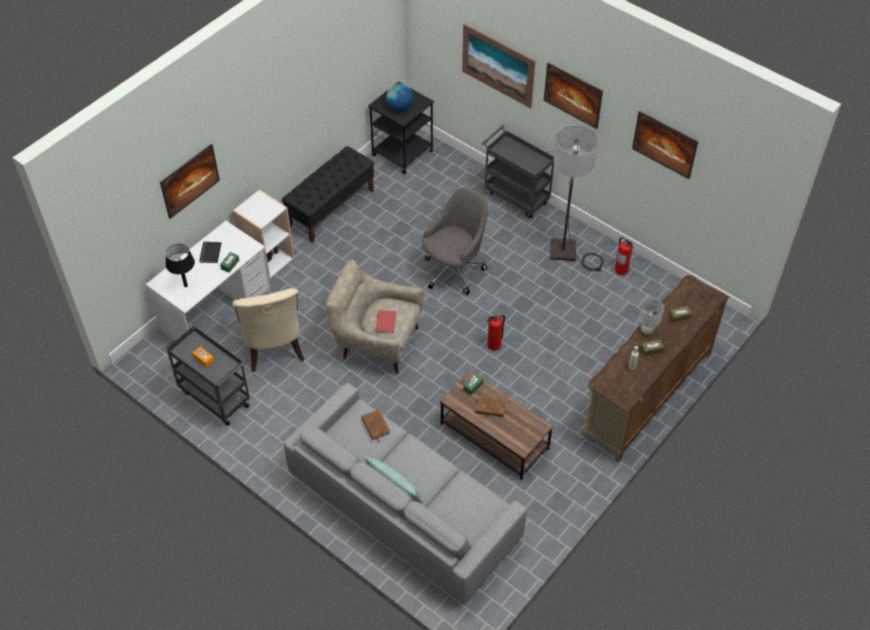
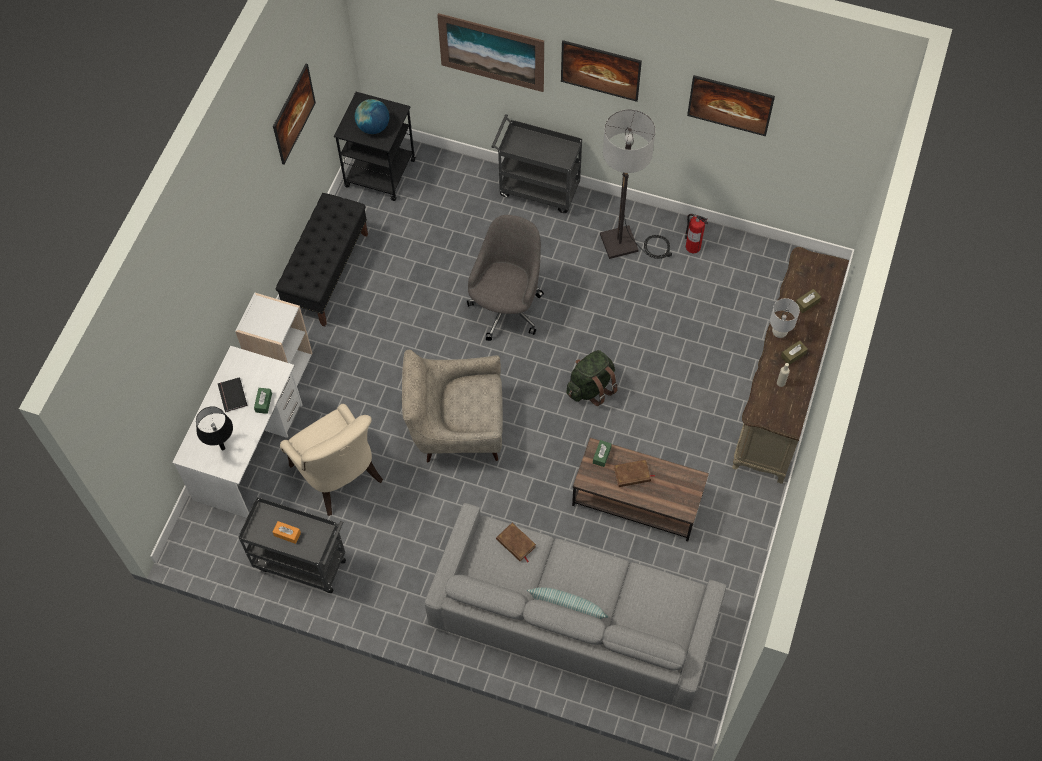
camera: 20 degrees left, 10 degrees up
(192, 189) = (194, 333): picture -> picture (296, 123)
(385, 322) = (470, 411): red book -> none
(494, 345) = (591, 387): fire extinguisher -> green backpack

